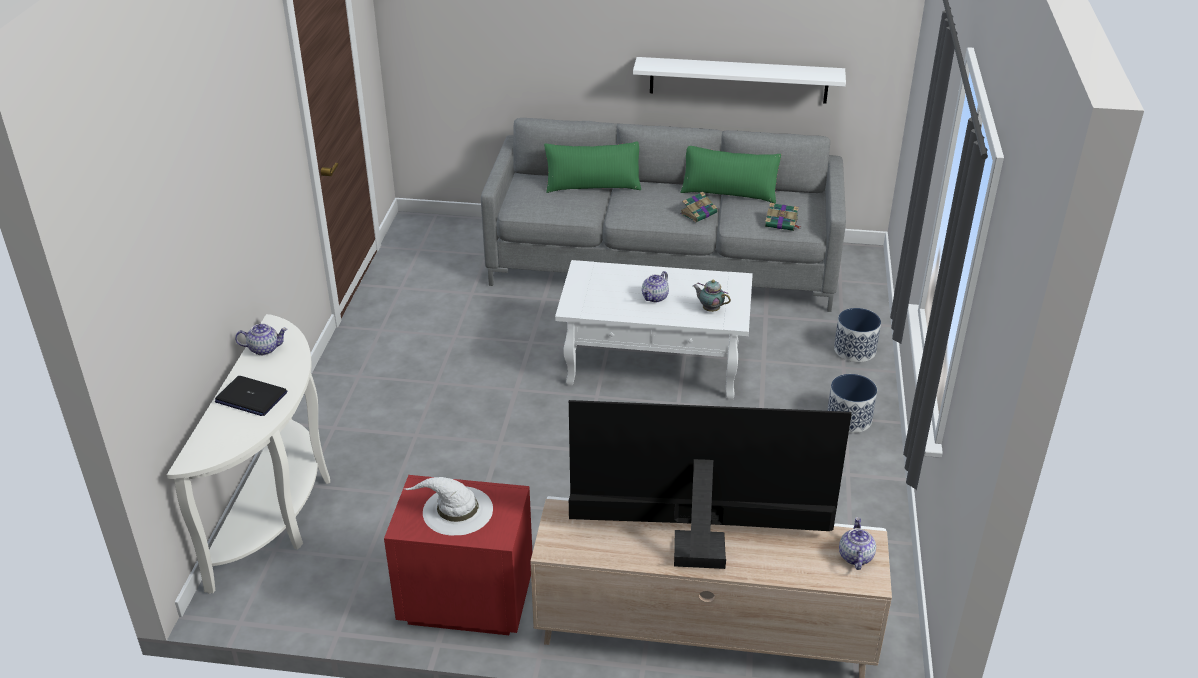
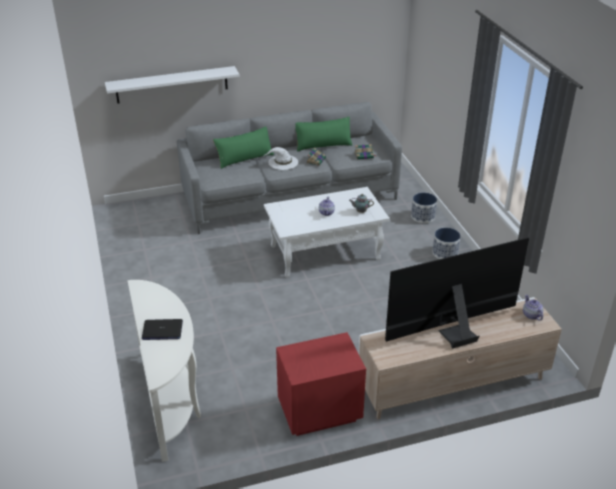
camera: 25 degrees left, 0 degrees up
(264, 349) = (145, 300): teapot -> none
(456, 511) = (319, 357): white hat -> white hat (282, 162)
(738, 80) = (313, 78): white shelf -> white shelf (172, 84)

